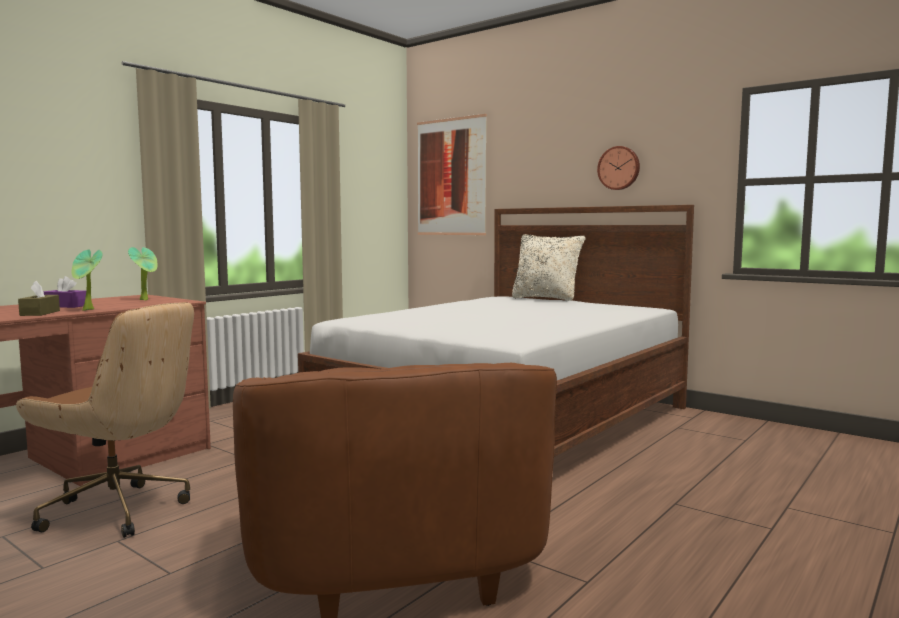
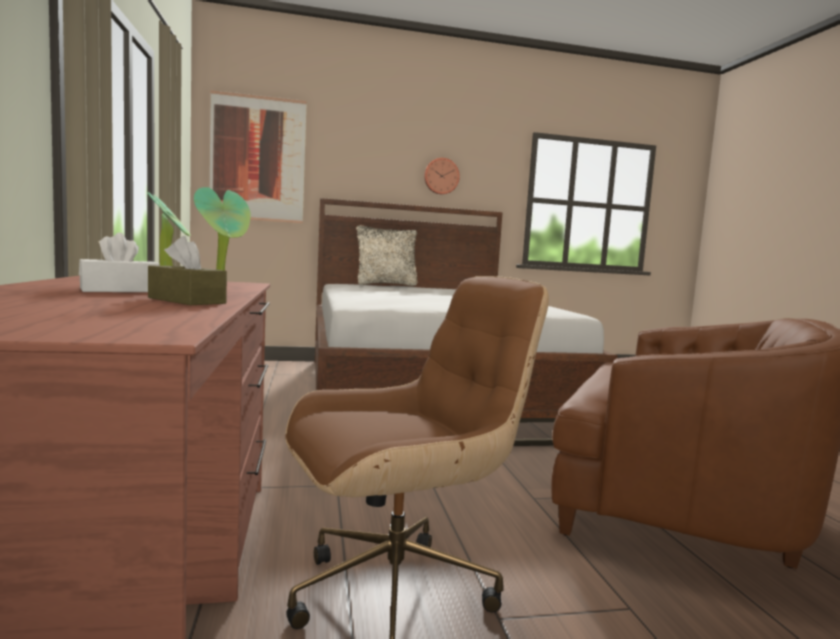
camera: 50 degrees left, 0 degrees up
(66, 306) = (120, 290): purple tissue box -> white tissue box

